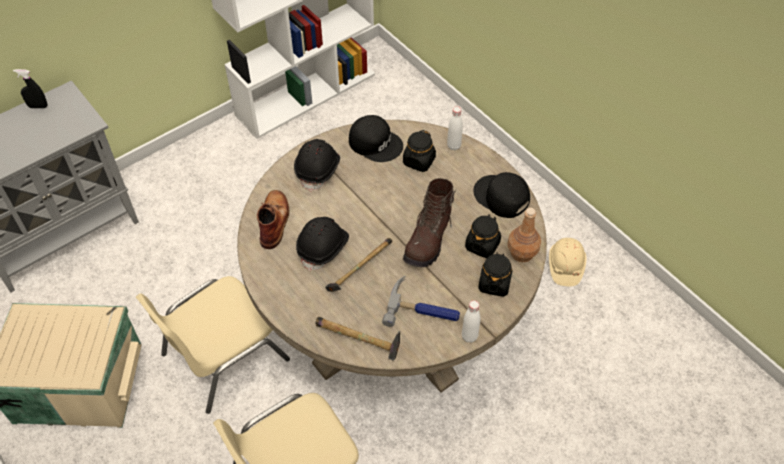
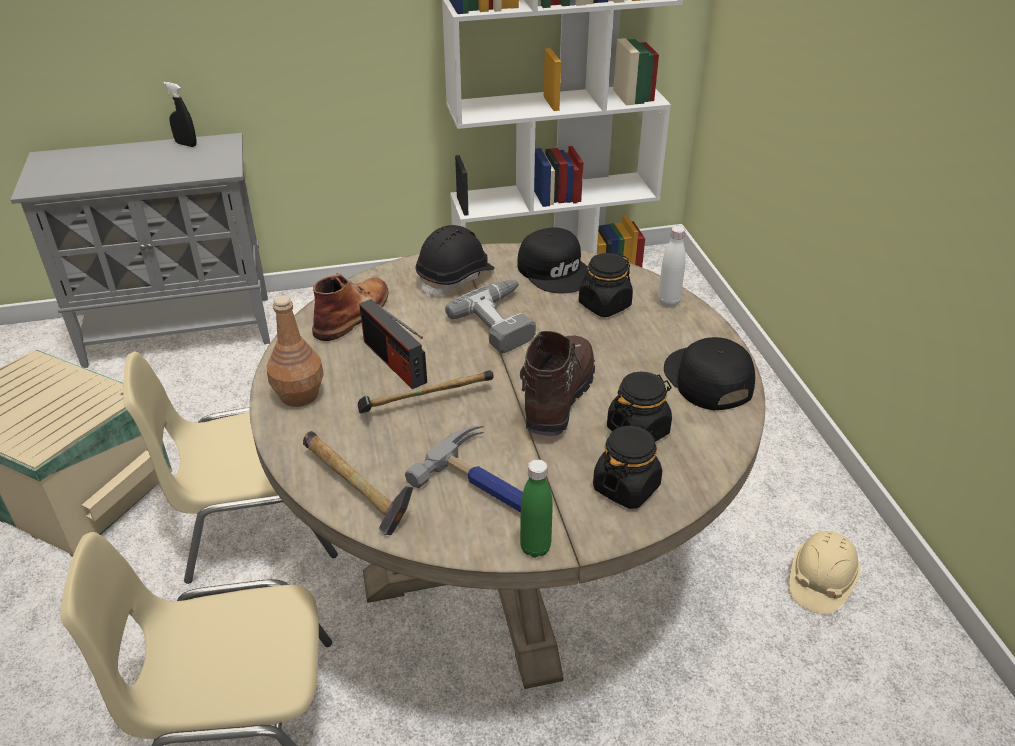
camera: 25 degrees right, 15 degrees down
(323, 248) = (394, 362): black hard hat -> radio
(368, 195) = (503, 321): none -> power drill
(429, 239) = (557, 398): brown boot -> brown boot turned 150 degrees clockwise
(469, 336) = (535, 548): white bottle -> green bottle
(522, 253) = (700, 462): brown bottle -> brown bottle (299, 395)

